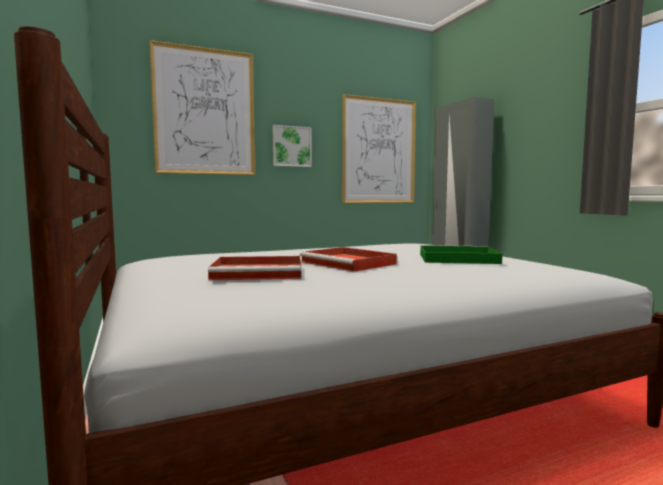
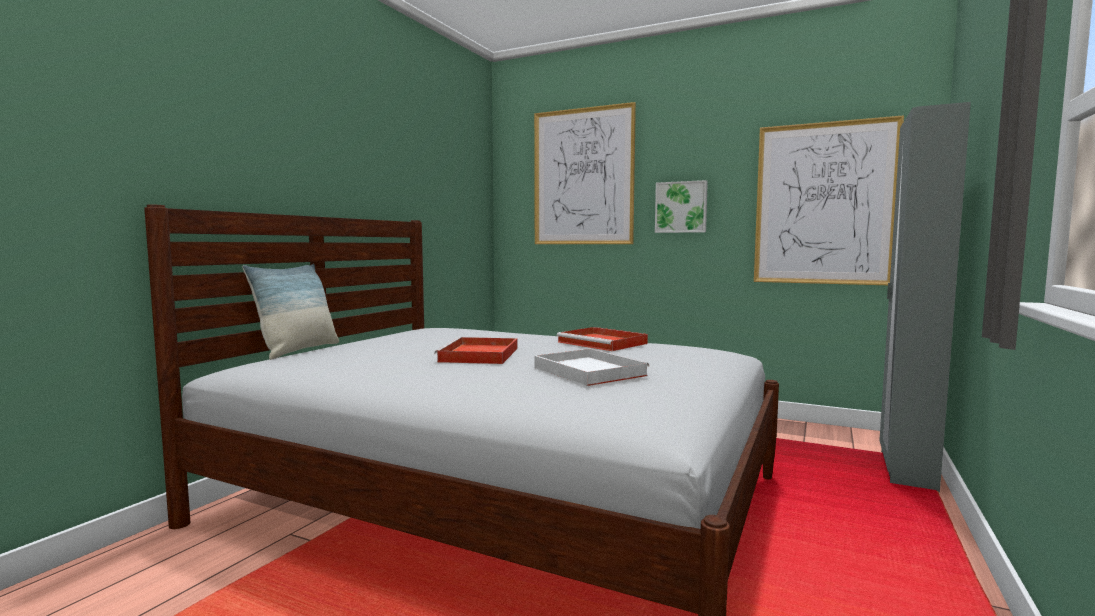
camera: 50 degrees right, 0 degrees up
(124, 296) = (298, 351): none -> pillow
(260, 272) = (392, 350): red tray -> red tray (603, 343)
(456, 258) = (587, 371): green tray -> white tray

